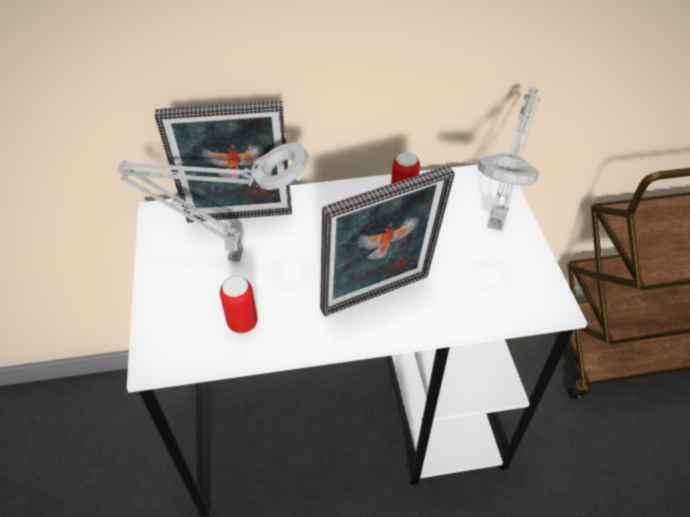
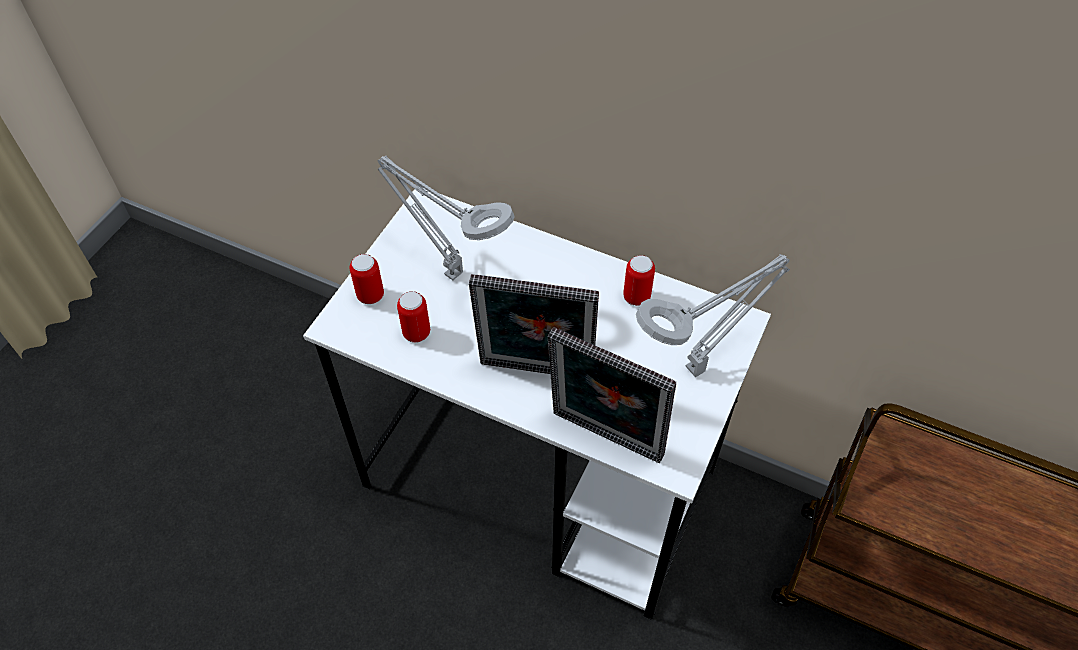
camera: 35 degrees right, 5 degrees up
(169, 314) = (370, 296): none -> can
(239, 220) = (482, 244): picture frame -> picture frame (604, 440)

